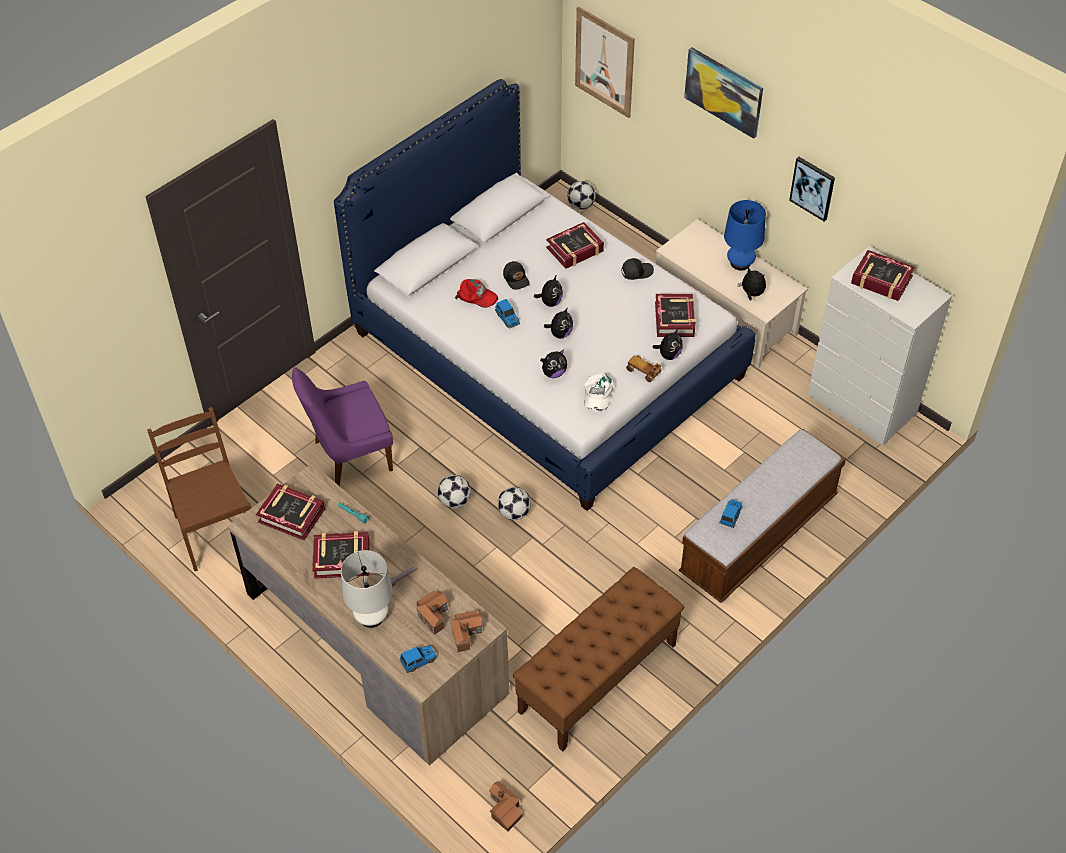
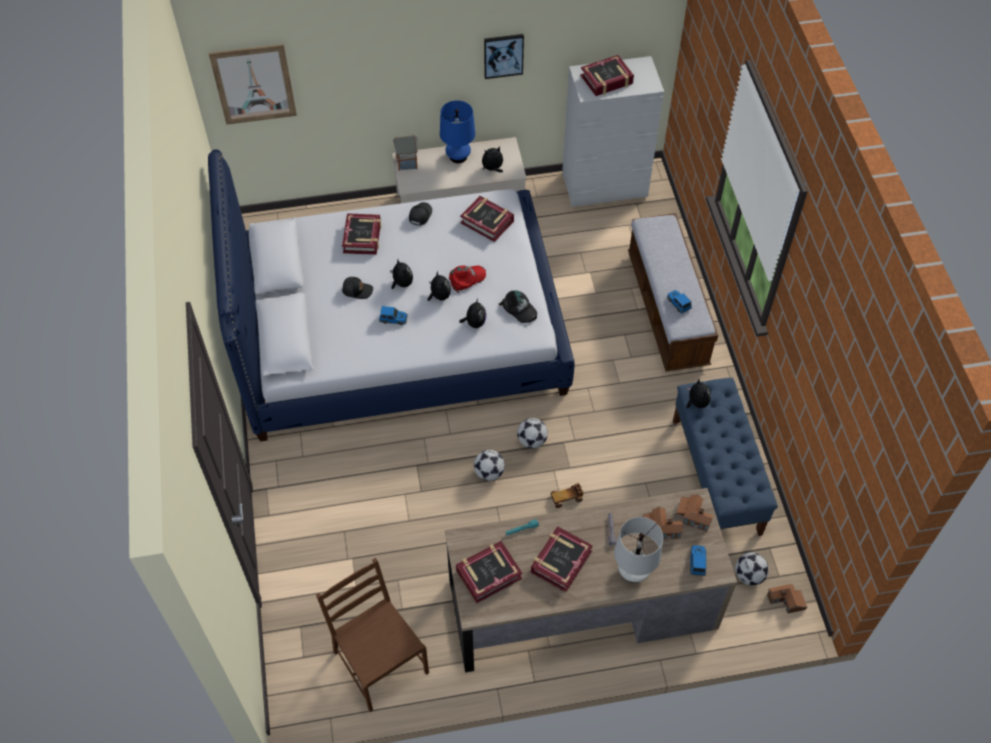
camera: 55 degrees left, 5 degrees up
(215, 531) = (379, 662): brown chair -> brown chair turned 45 degrees clockwise
(349, 457) = (385, 520): purple chair -> none
(476, 296) = (351, 325): red cap -> red cap (467, 278)
(581, 205) = (271, 220): football -> football (749, 575)
(597, 394) = (519, 309): white cap -> black cap
(597, 678) = (716, 476): brown bench -> blue bench
(644, 371) = (520, 269): toy car -> toy car (567, 498)
(668, 355) = (517, 246): plush toy -> plush toy (696, 403)
(697, 234) = (407, 162): none -> toy house
(724, 91) = (394, 31): picture -> none

